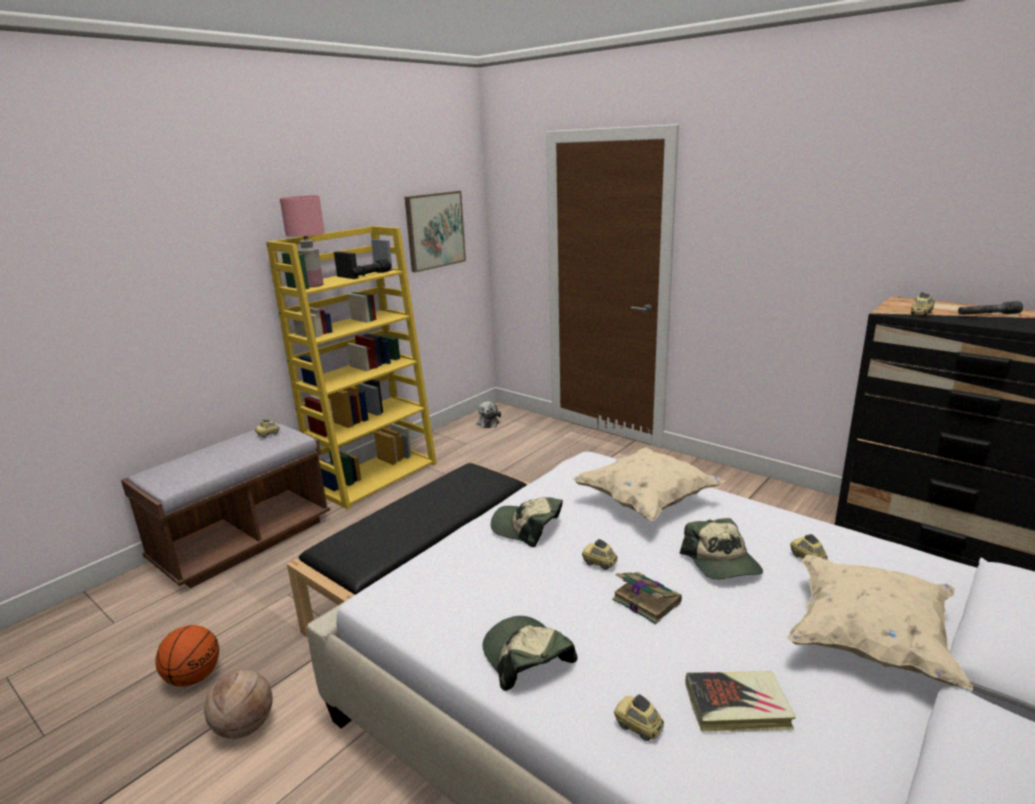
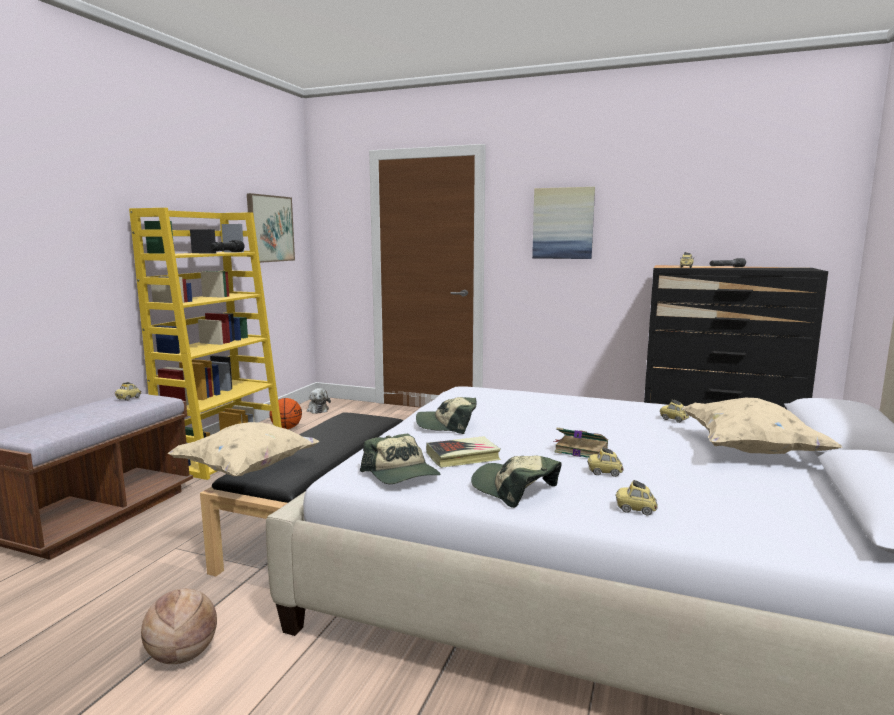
camera: 20 degrees left, 10 degrees down
(194, 676) = (96, 628): basketball -> basketball (286, 428)
(312, 285) = (175, 254): pink table lamp -> none
(599, 563) = (525, 436): toy car -> toy car (604, 472)
(647, 502) = (533, 404): beige pillow -> beige pillow (247, 470)
(722, 563) = (618, 427): cap -> cap (402, 474)
(737, 706) = (695, 490): book -> book (463, 457)
(771, 231) = (563, 223): none -> picture

